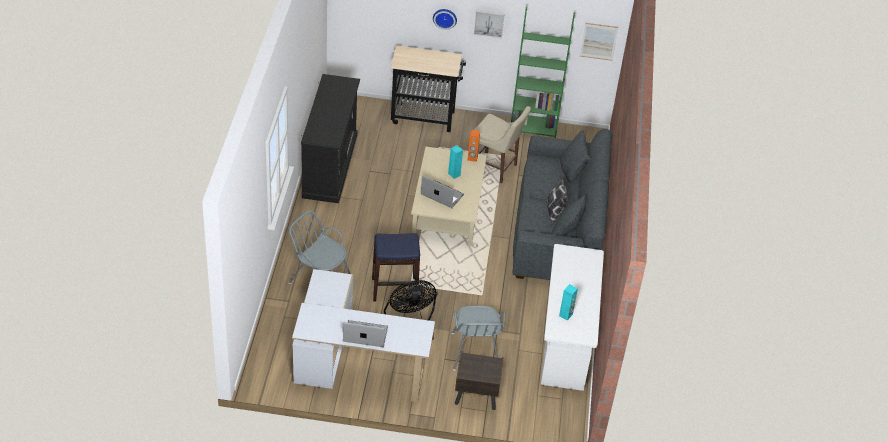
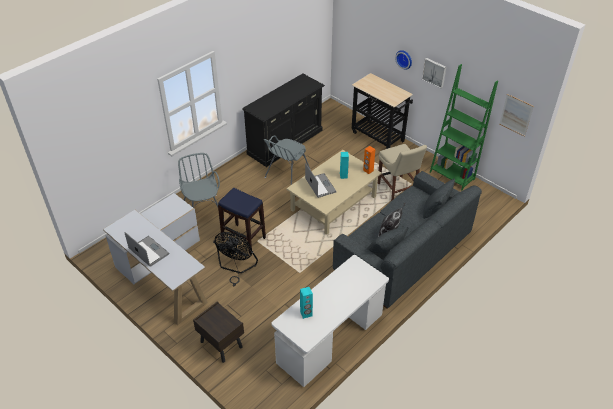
camera: 40 degrees right, 0 degrees up
(475, 353) = (252, 312): grey chair -> grey chair (286, 175)

